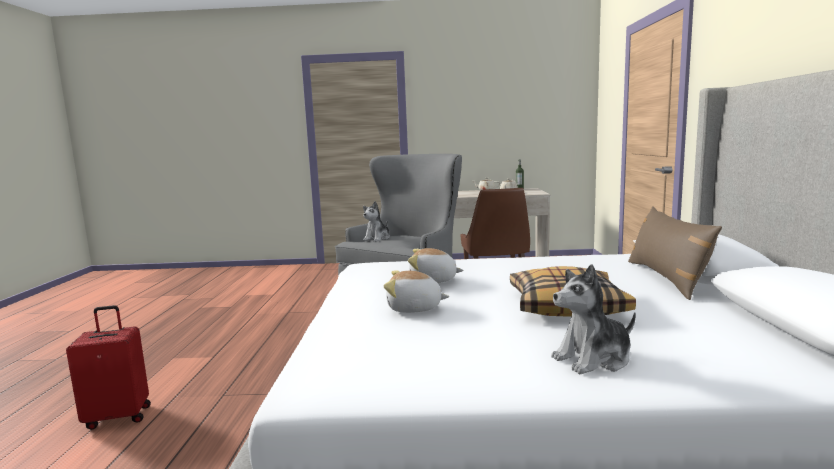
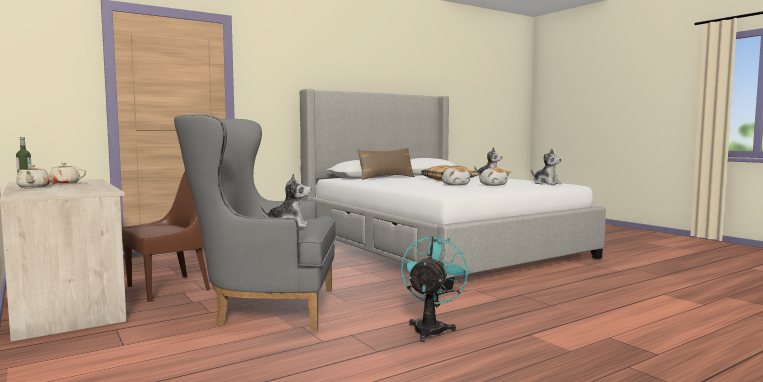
camera: 125 degrees left, 5 degrees down
(119, 416) = (637, 320): red suitcase -> none
(286, 332) = (431, 328): none -> turquoise fan
(364, 365) = (546, 183): none -> plush toy

